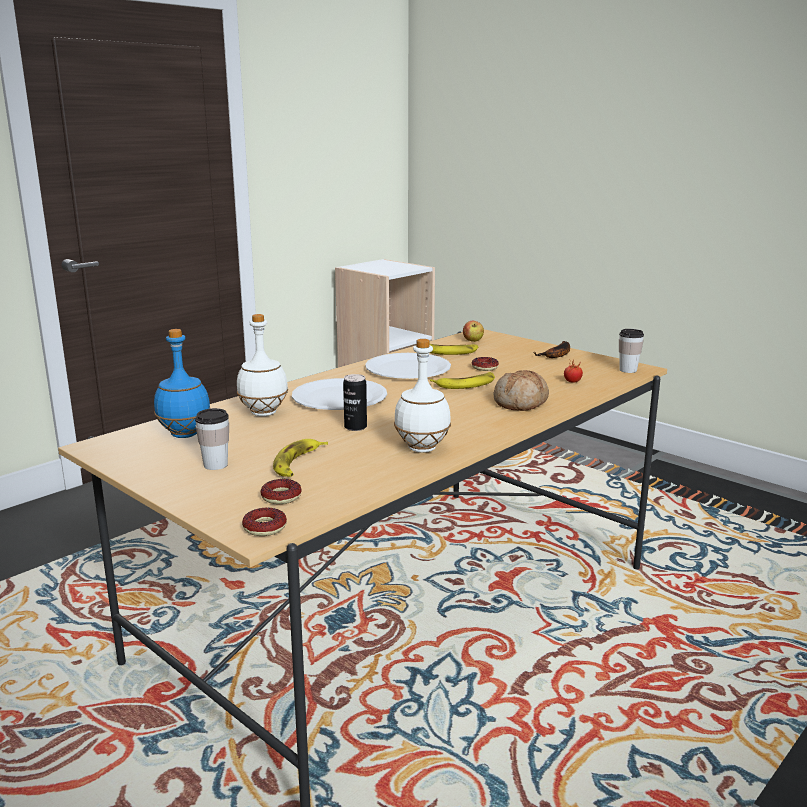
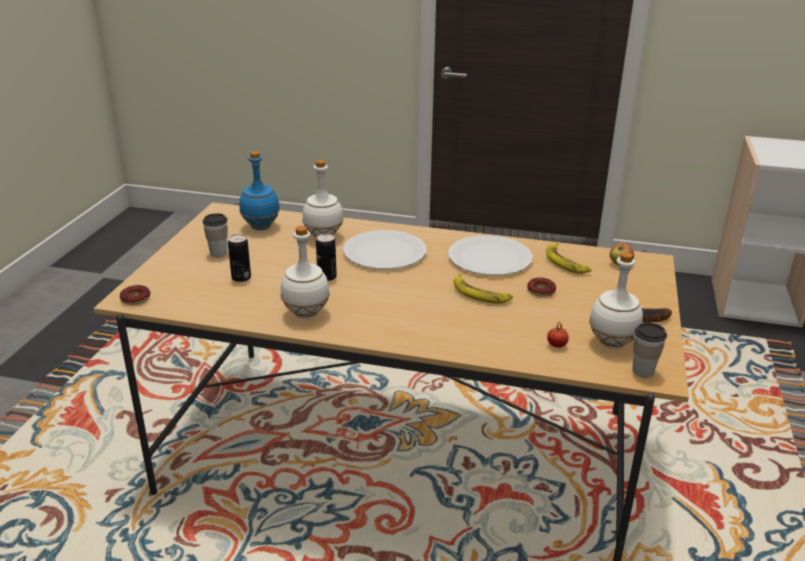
camera: 60 degrees right, 10 degrees up
(281, 497) = (183, 289): donut -> none
(298, 463) = (241, 278): banana -> can
(521, 403) = (459, 332): bread -> none
(584, 368) = (611, 343): none -> white bottle

